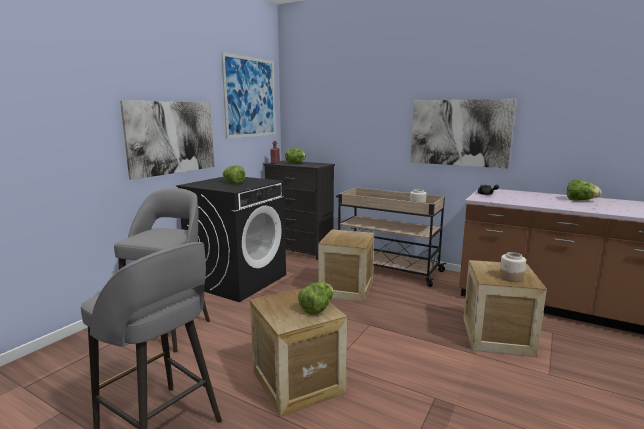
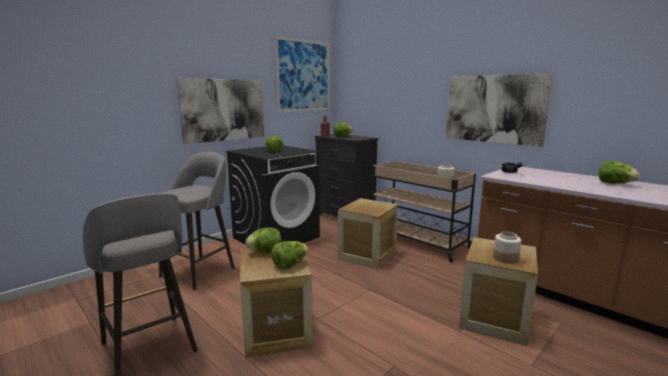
camera: 15 degrees right, 0 degrees up
(279, 298) = (265, 252): none -> lettuce

